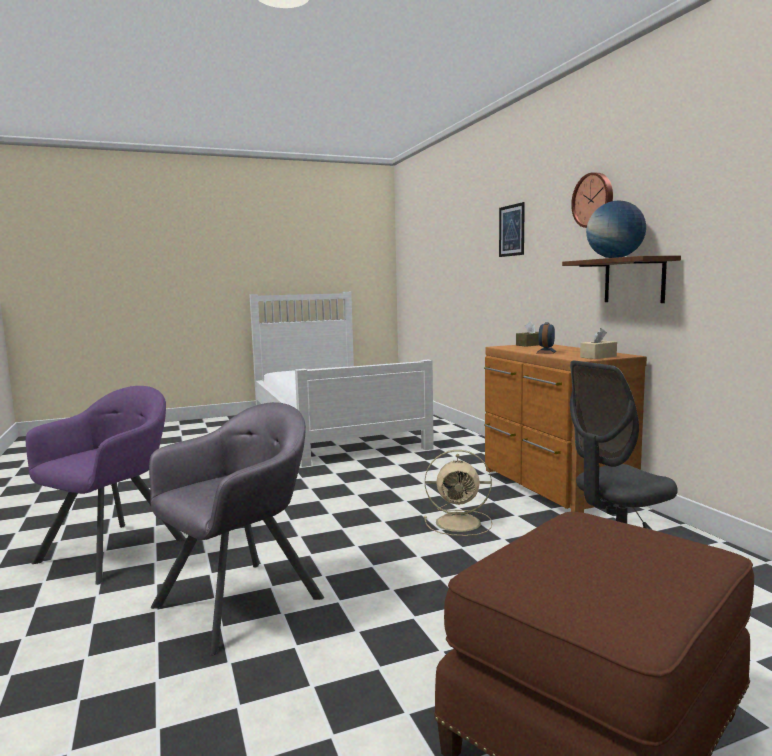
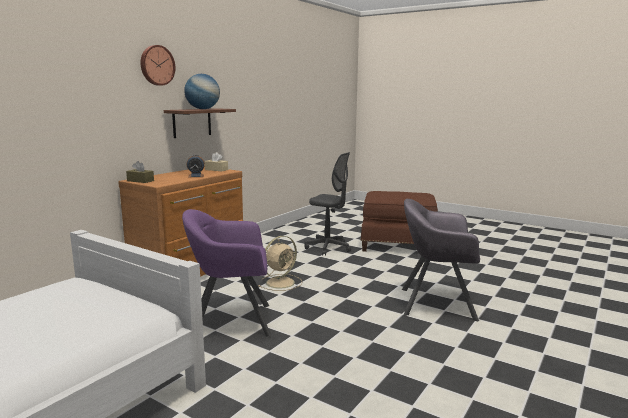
camera: 125 degrees left, 5 degrees up
(113, 550) = (477, 373): purple armchair -> purple armchair (231, 321)
(460, 523) = (281, 282): beige fan -> beige fan turned 75 degrees clockwise
(511, 230) = (51, 73): picture -> none

